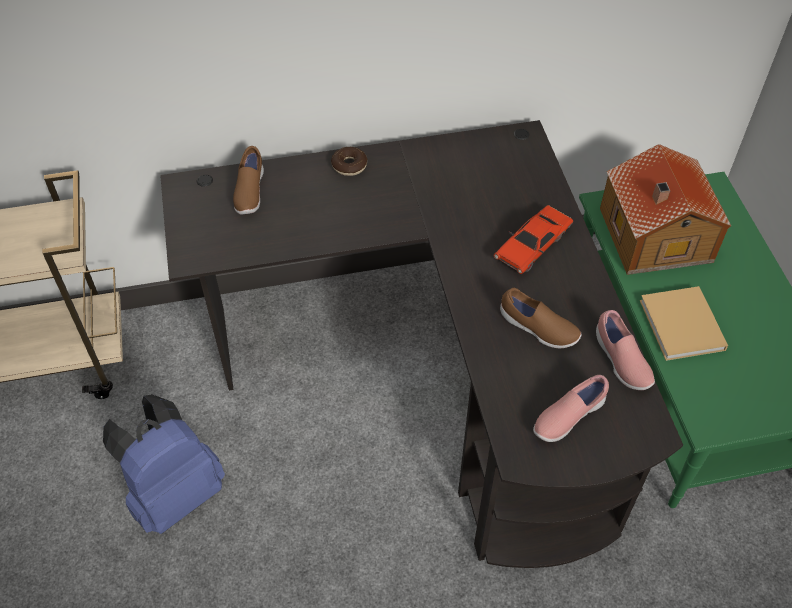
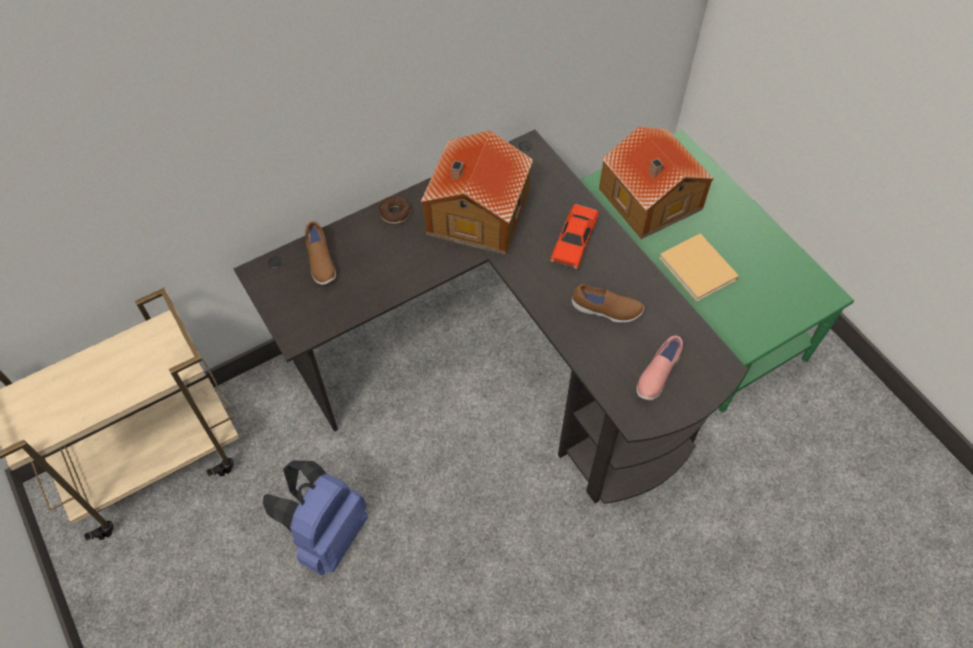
camera: 20 degrees left, 5 degrees up
(435, 189) = (475, 214): none -> toy house
(620, 361) = (678, 317): pink shoe -> none

